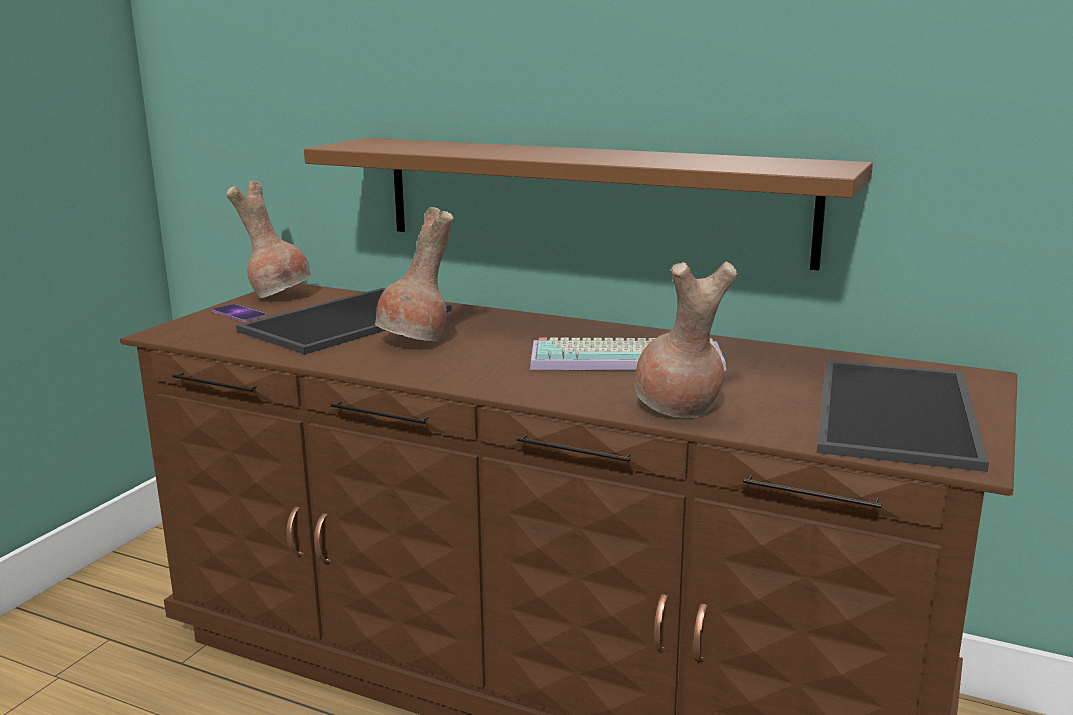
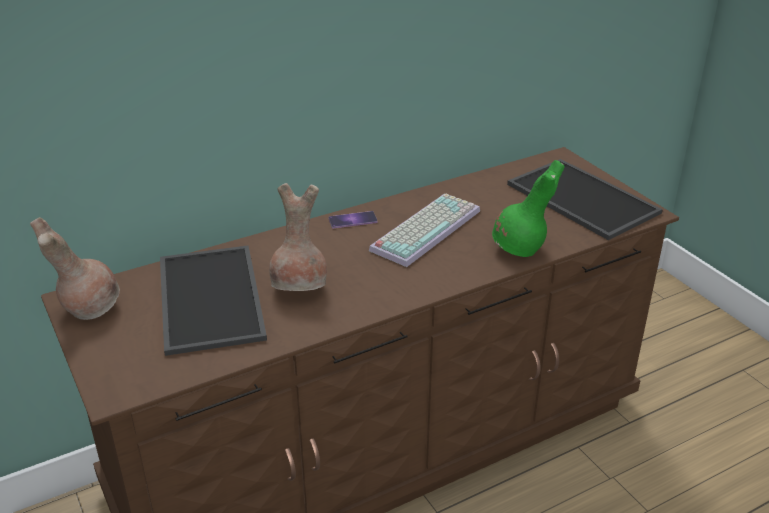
camera: 55 degrees left, 15 degrees up
(238, 313) = (112, 341): phone -> phone (352, 220)
(589, 199) = (325, 127): brown shelf -> none
(678, 409) = (520, 249): brown vase -> green vase

